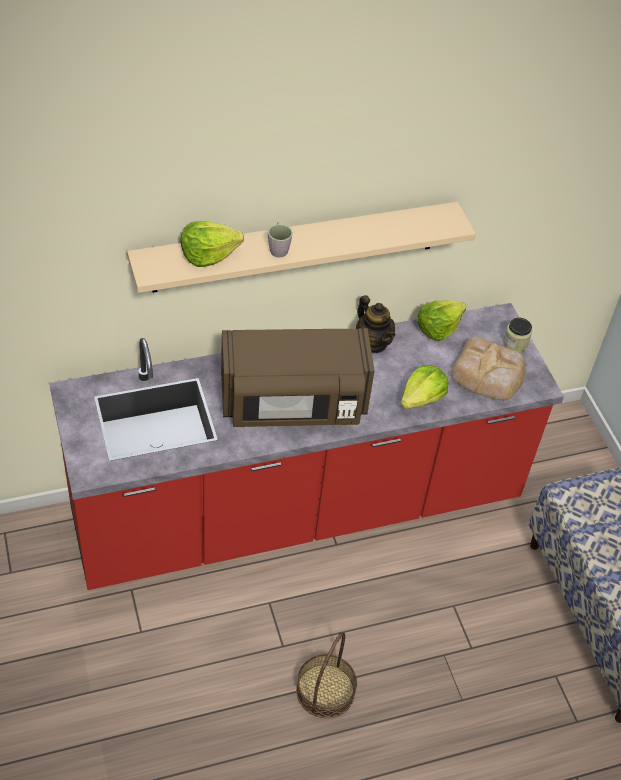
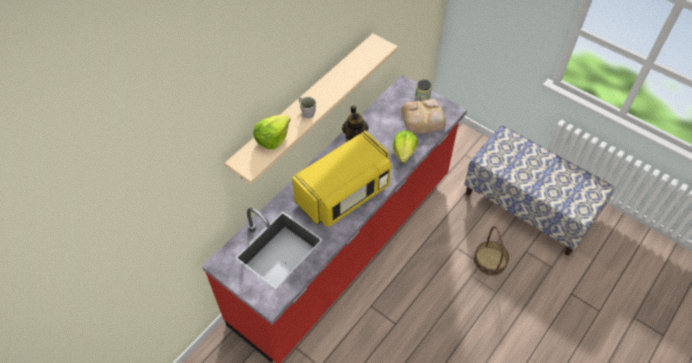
camera: 30 degrees left, 5 degrees up
(293, 404) = (344, 194): brown microwave -> yellow microwave
(325, 690) = (433, 332): basket -> basket (490, 261)
(373, 343) = (355, 136): teapot -> teapot turned 60 degrees clockwise
(438, 328) = (379, 108): lettuce -> none

